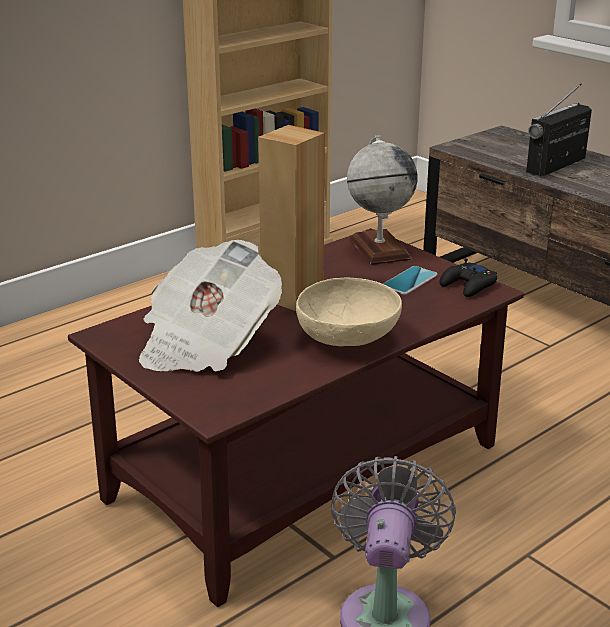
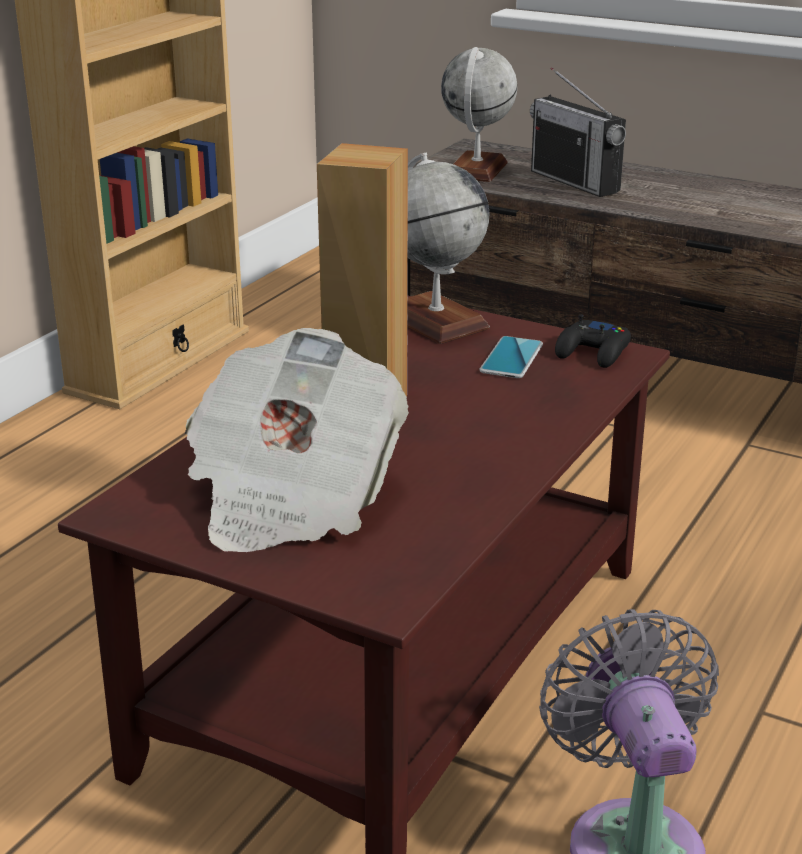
camera: 20 degrees left, 0 degrees up
(348, 340) = (494, 454): beige bowl -> none
(491, 149) = (476, 170): none -> globe
(556, 165) = (574, 181): radio -> radio turned 60 degrees counterclockwise

